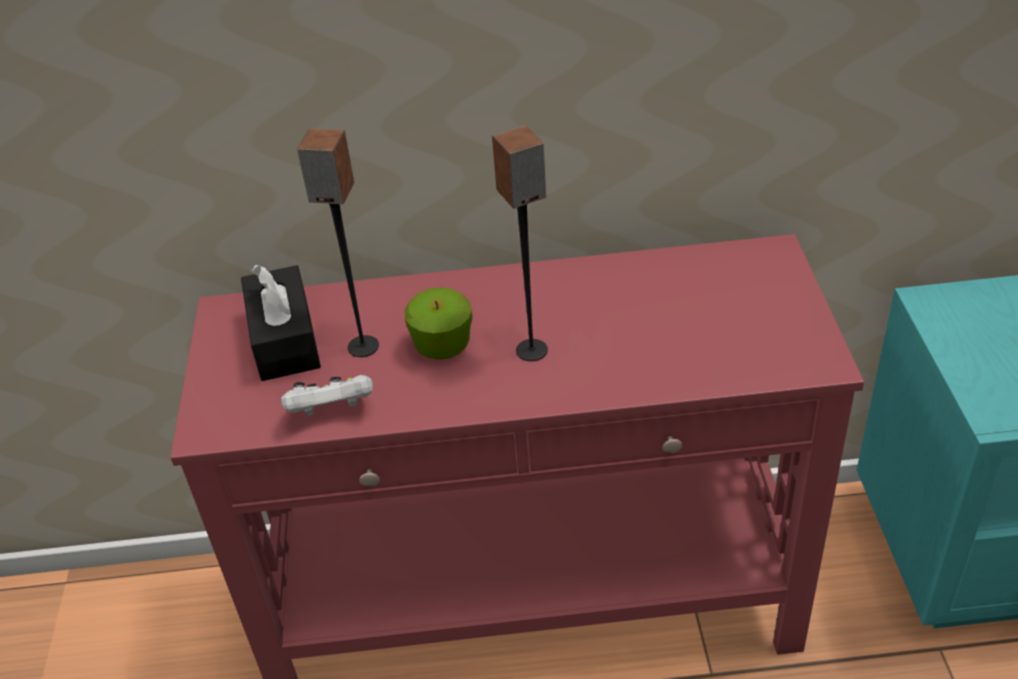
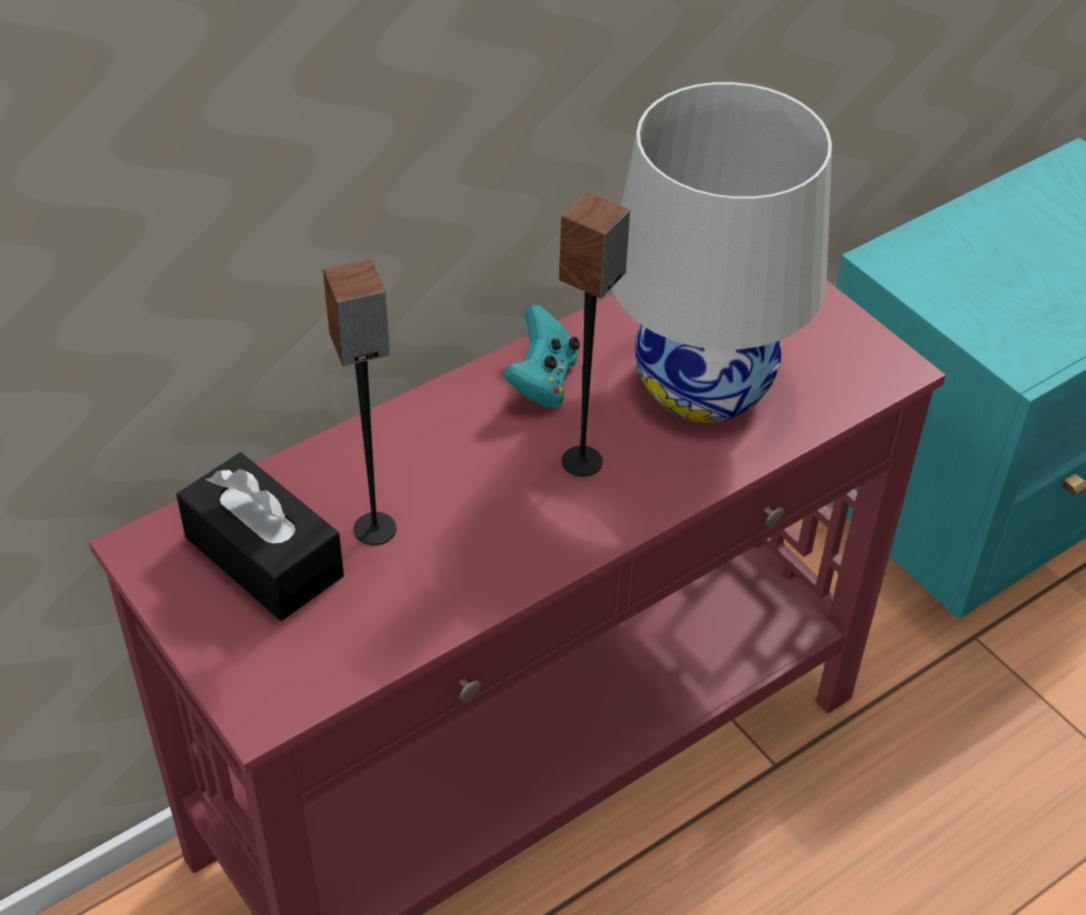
camera: 35 degrees left, 5 degrees up
(332, 412) = (406, 624): white game controller -> none
(442, 346) = (473, 493): apple -> none
(548, 290) = (542, 381): none -> turquoise game controller
(661, 329) = (704, 385): none -> white table lamp

